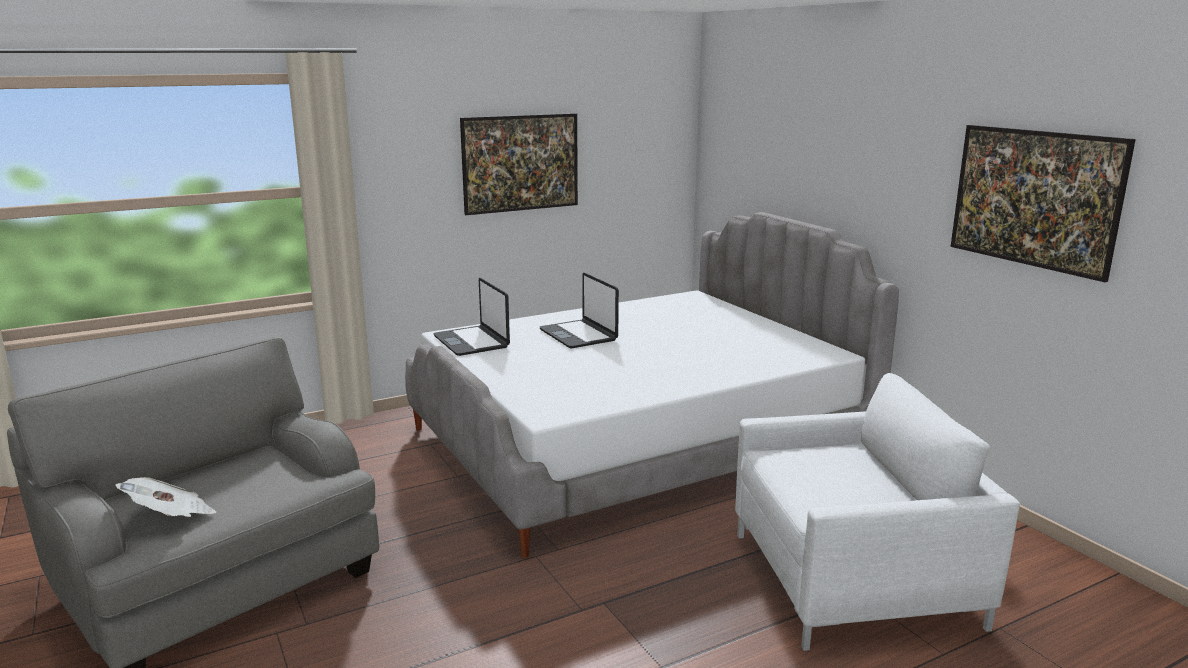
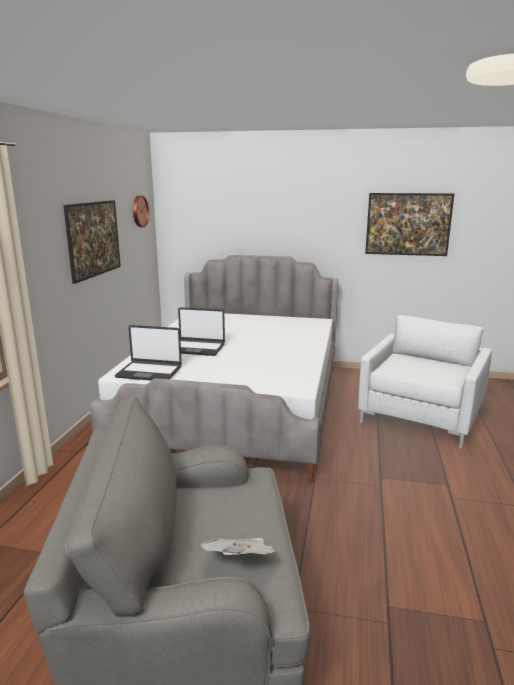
camera: 50 degrees left, 0 degrees up
(647, 130) = (139, 211): none -> wall clock

